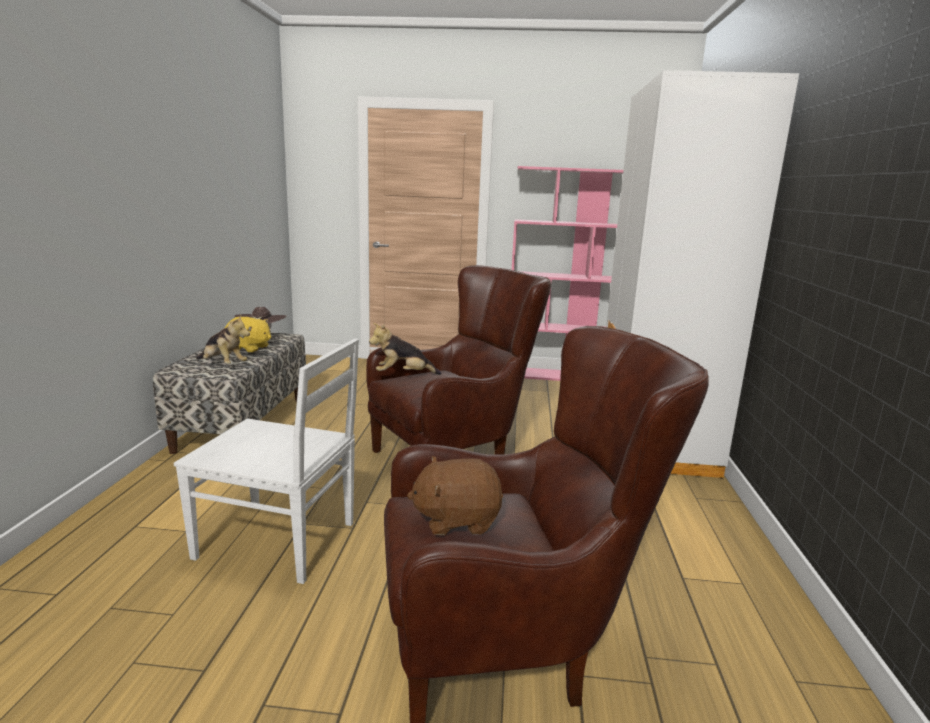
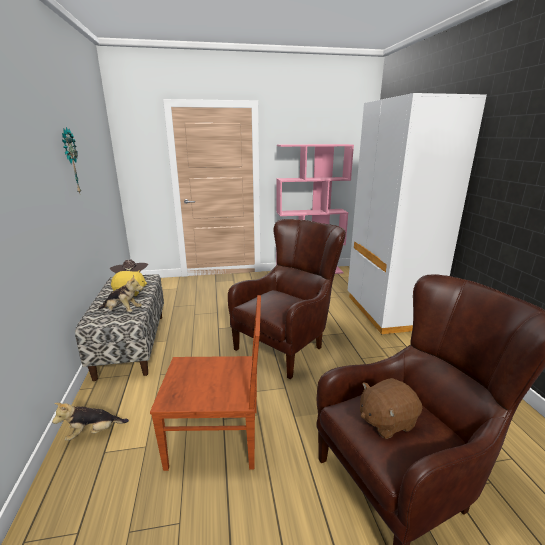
camera: 15 degrees left, 5 degrees up
(195, 162) = (70, 161): none -> wall clock
(280, 541) = (217, 438): white chair -> brown chair
(403, 375) = (254, 300): plush toy -> plush toy (93, 432)

